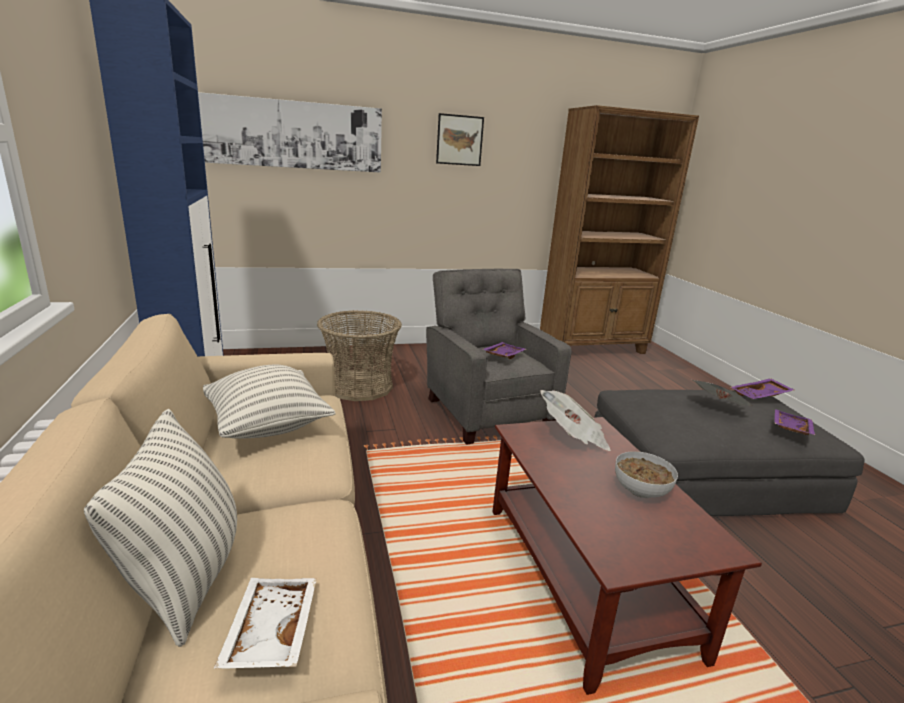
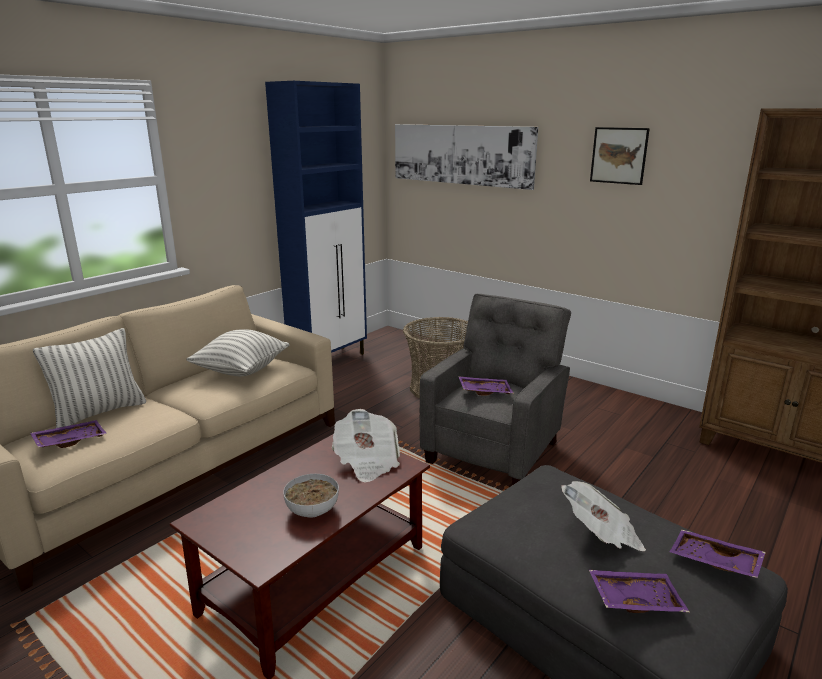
camera: 55 degrees right, 0 degrees up
(269, 632) = (70, 441): white tray -> purple tray

